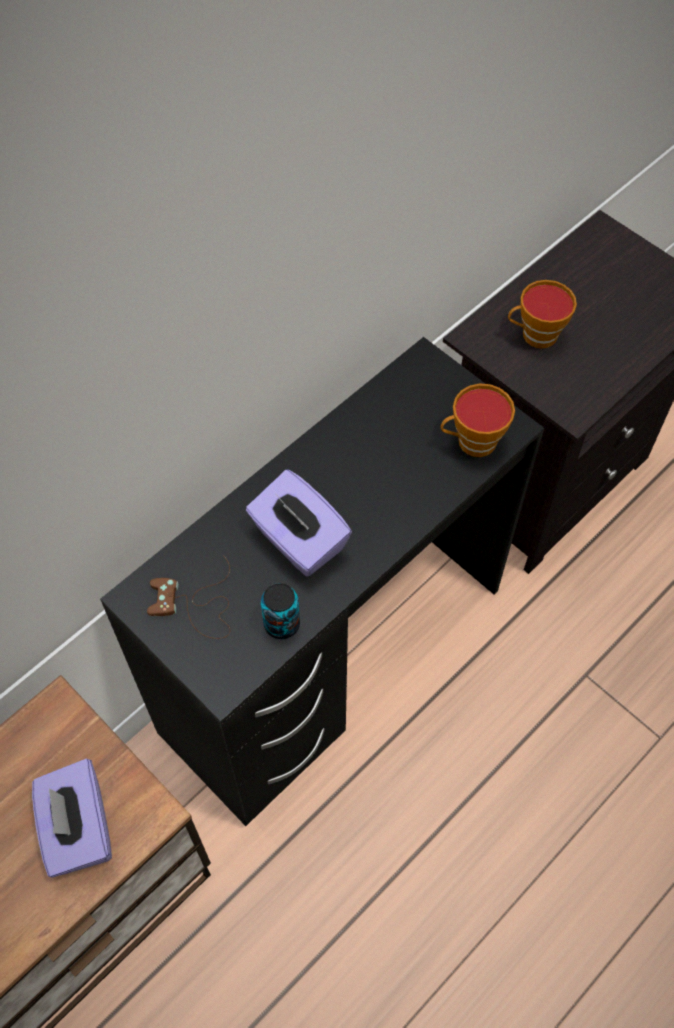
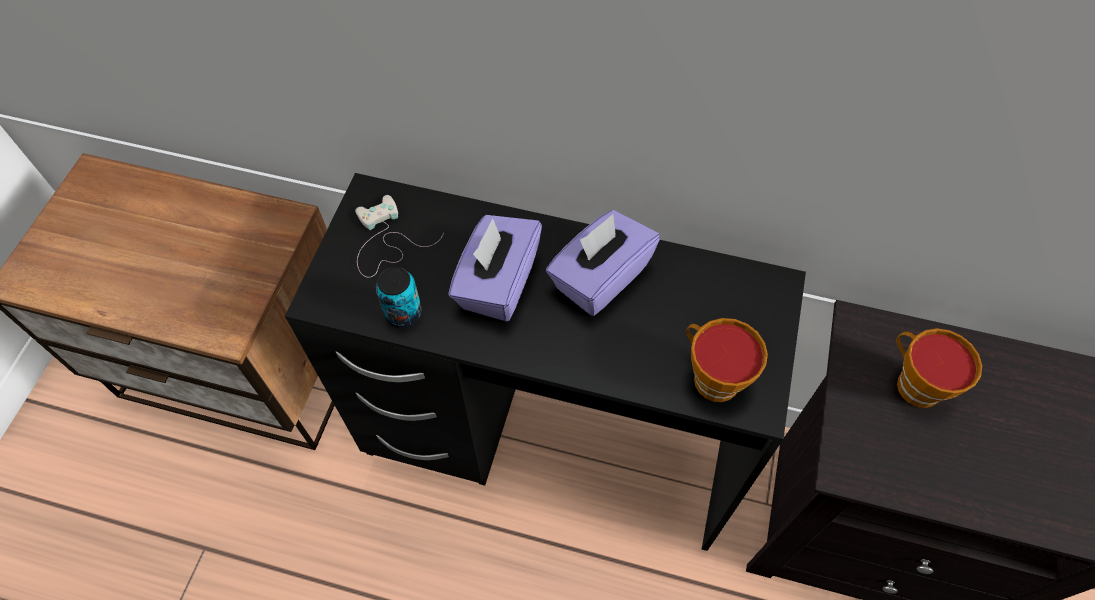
camera: 60 degrees right, 0 degrees up
(78, 829) = (193, 289): purple tissue box -> purple tissue box (599, 278)
(196, 605) = (386, 240): brown game controller -> white game controller

